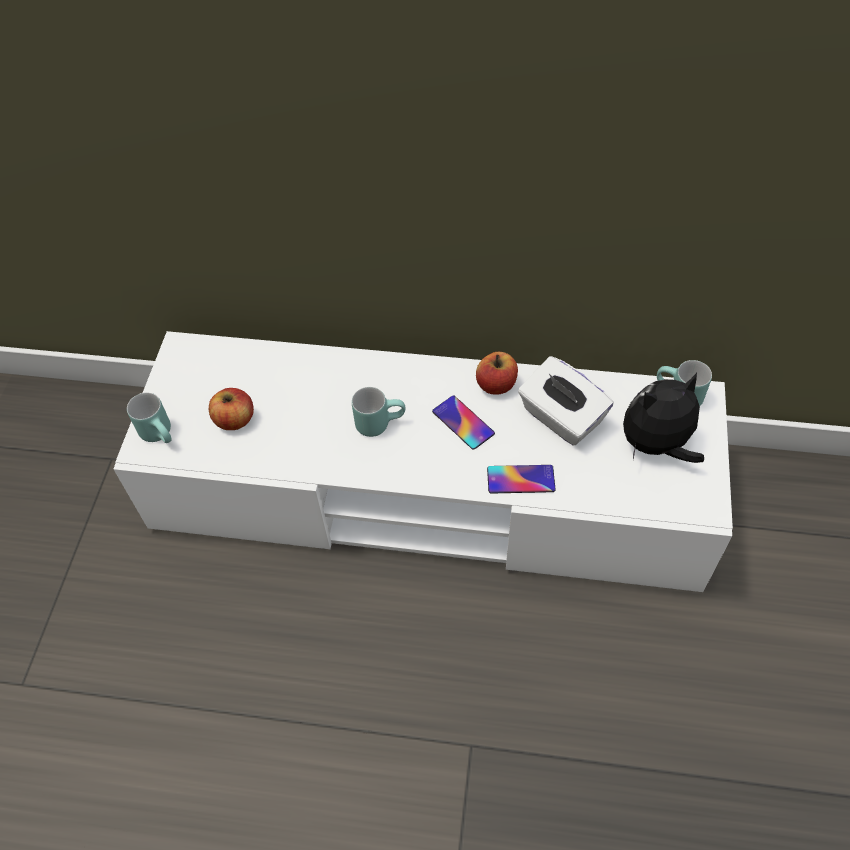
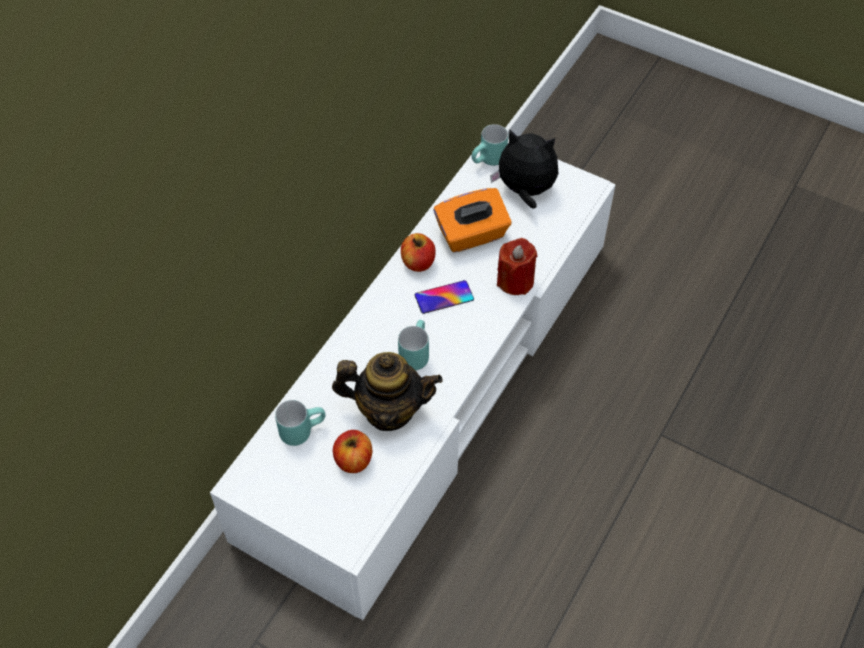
camera: 70 degrees left, 0 degrees up
(161, 434) = (337, 524): turquoise mug -> turquoise mug (302, 429)
(302, 426) = (388, 410): none -> teapot
(520, 479) = (515, 281): phone -> red candle
(561, 418) = (472, 235): white tissue box -> orange tissue box
(656, 445) = (525, 191): plush toy -> plush toy turned 105 degrees clockwise

